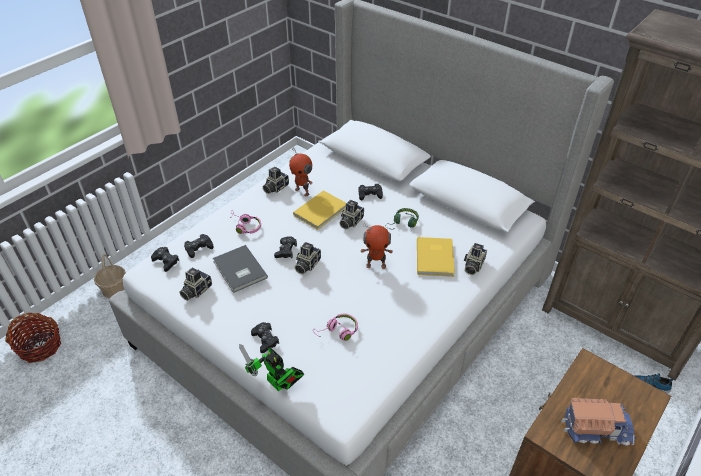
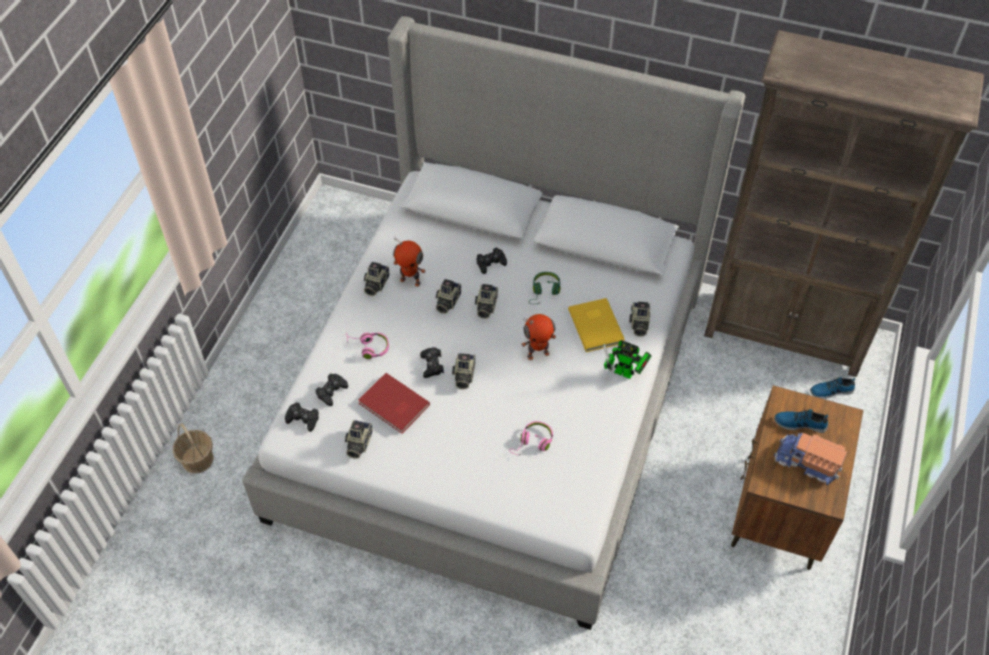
camera: 20 degrees left, 10 degrees up
(40, 346) = (151, 558): basket -> none
(239, 270) = (393, 406): grey book -> red book
(265, 340) = (463, 475): black game controller -> none
(278, 385) = (500, 518): toy robot -> toy robot (626, 373)
(322, 211) = (447, 302): yellow book -> camera
(596, 428) = (807, 463): toy truck -> toy truck turned 135 degrees counterclockwise
(600, 388) = (800, 423): none -> shoe

